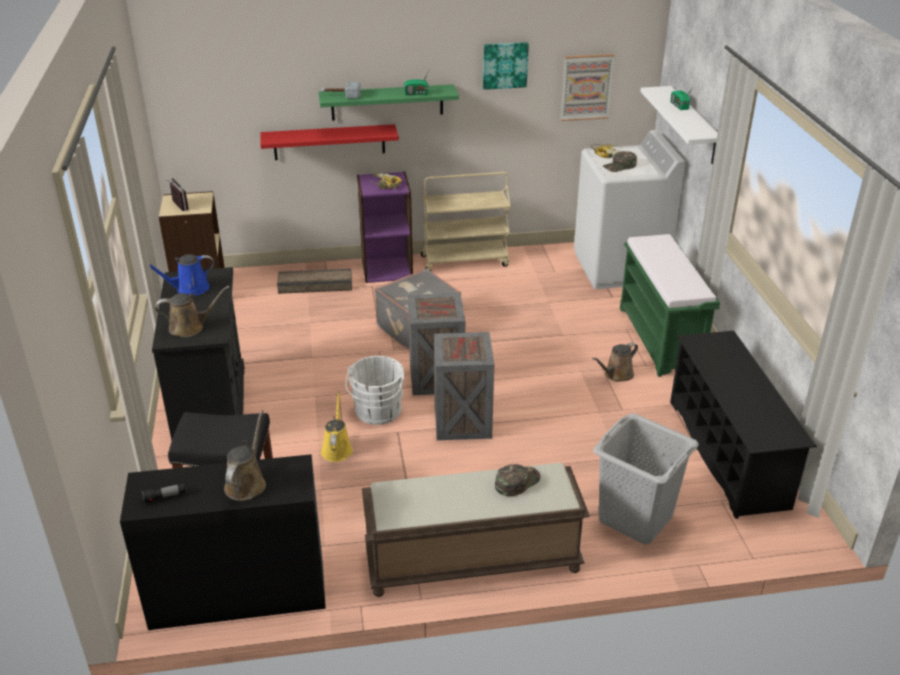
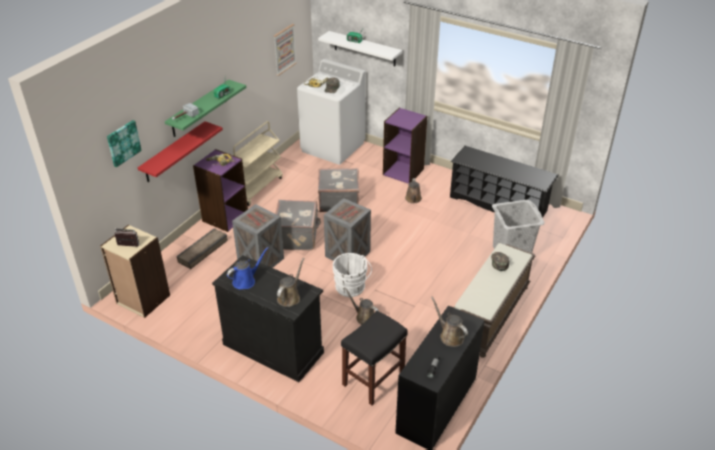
camera: 50 degrees left, 5 degrees up
(189, 289) = (246, 280): blue watering can -> blue watering can turned 150 degrees counterclockwise
(337, 449) = (364, 317): yellow watering can -> brown watering can
(461, 422) = (392, 265): crate -> crate (261, 261)
(504, 65) = (249, 54): picture -> picture (123, 143)
(524, 323) = (338, 201): none -> grey suitcase
(660, 339) = (403, 171): green bench -> purple bookcase

